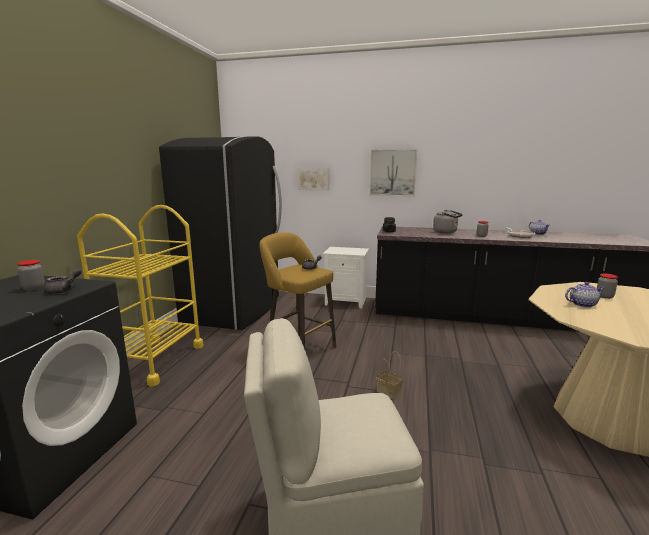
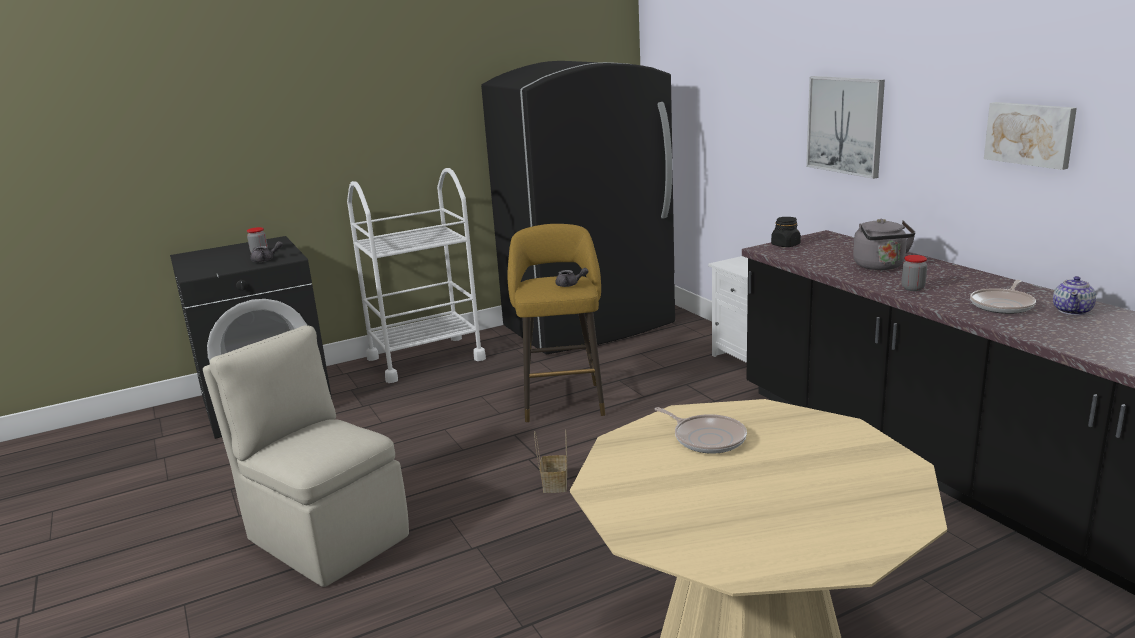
camera: 50 degrees right, 5 degrees up
(154, 360) = (425, 359): yellow cart -> white cart
(313, 179) = (738, 124): picture -> picture (1030, 134)
(582, 304) = (707, 438): teapot -> frying pan
(604, 296) = (790, 446): jar -> none

